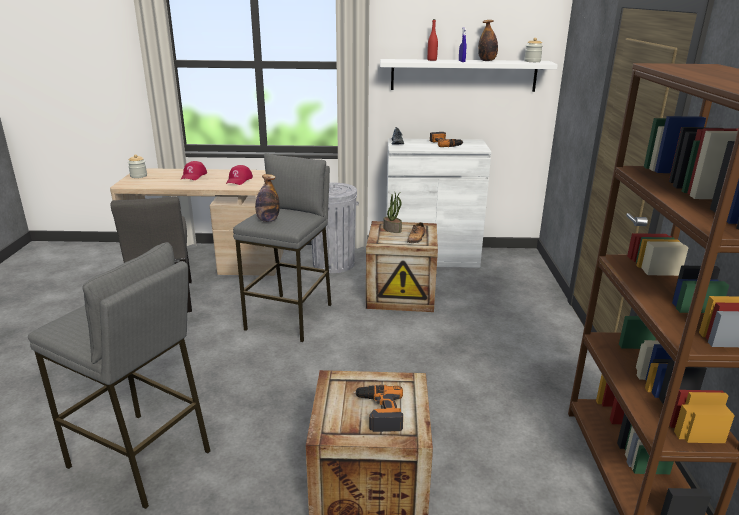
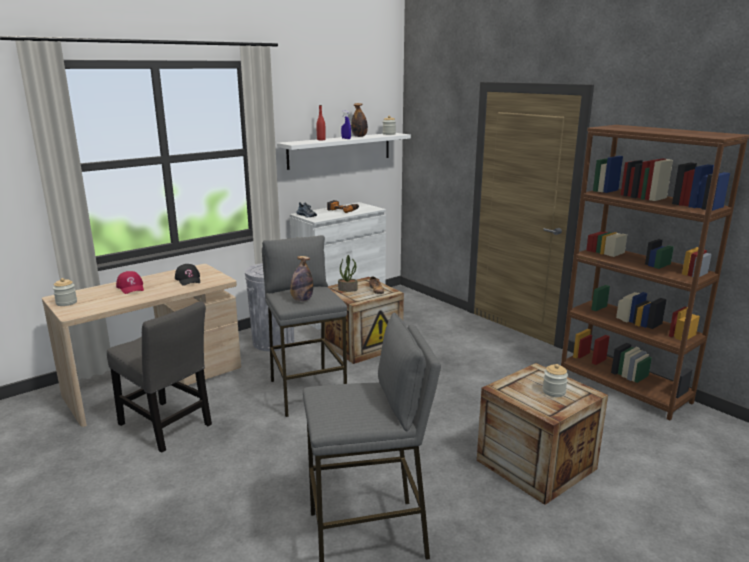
camera: 40 degrees left, 5 degrees down
(239, 180) = (188, 279): red cap -> black cap
(379, 412) = (554, 391): power drill -> jar

